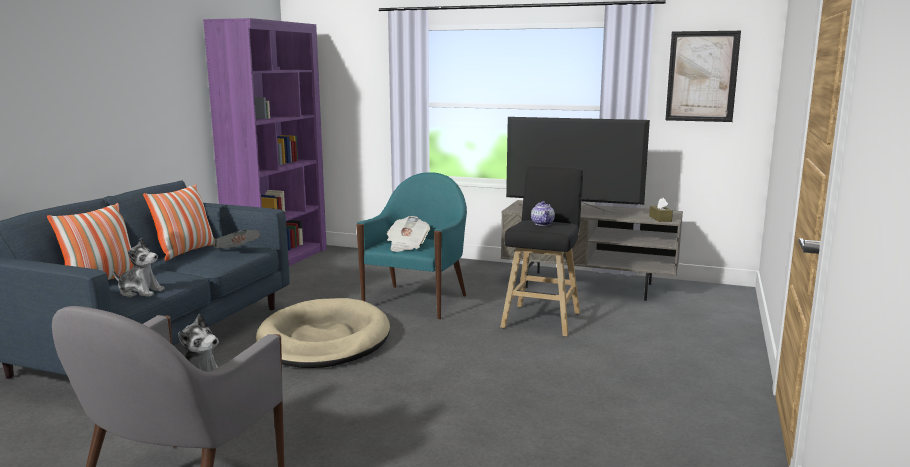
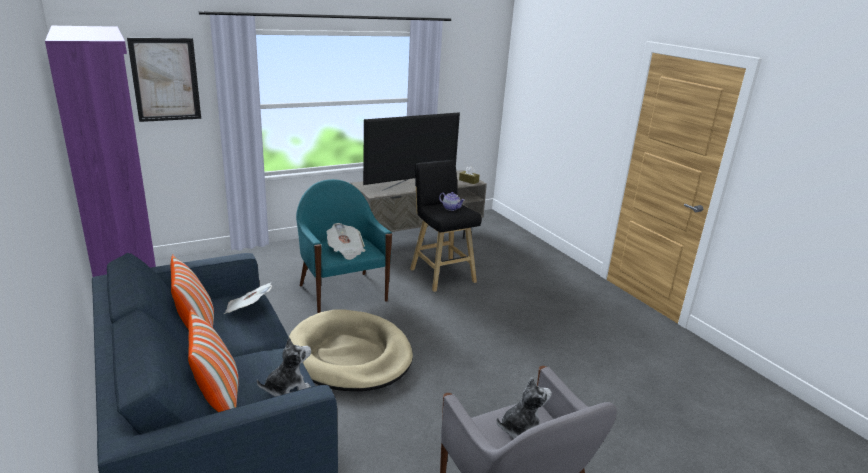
camera: 50 degrees left, 10 degrees up
(702, 76) = (466, 73): picture -> picture (165, 80)

